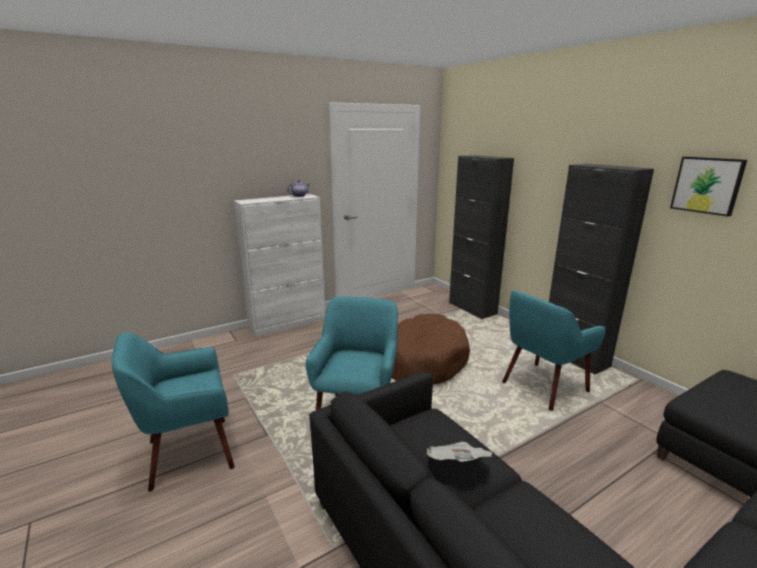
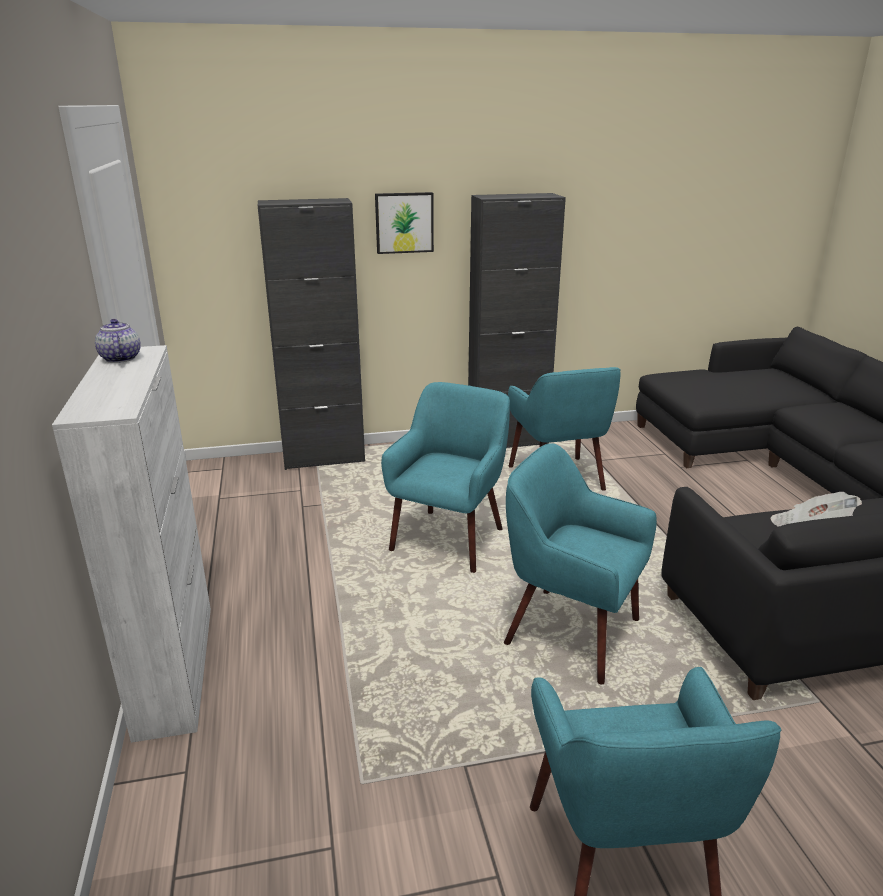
camera: 70 degrees left, 5 degrees up
(423, 360) = (449, 539): brown dog bed -> turquoise armchair
(707, 185) = (598, 204): picture -> picture (404, 222)

